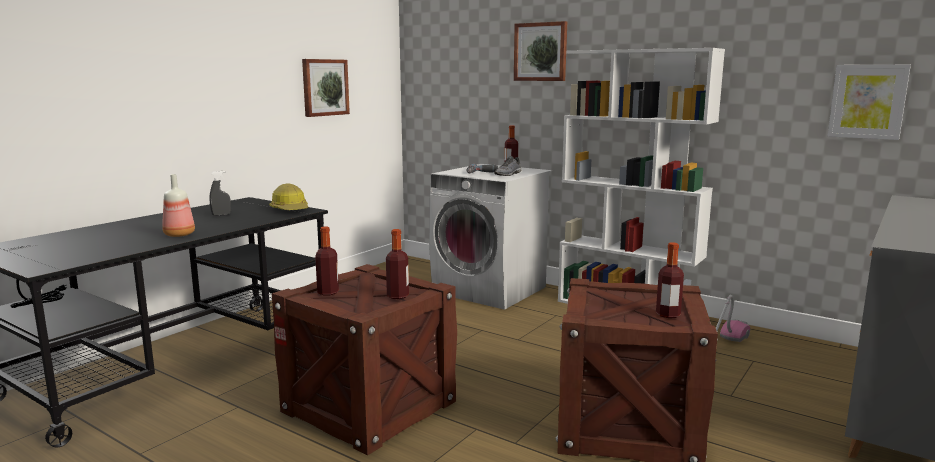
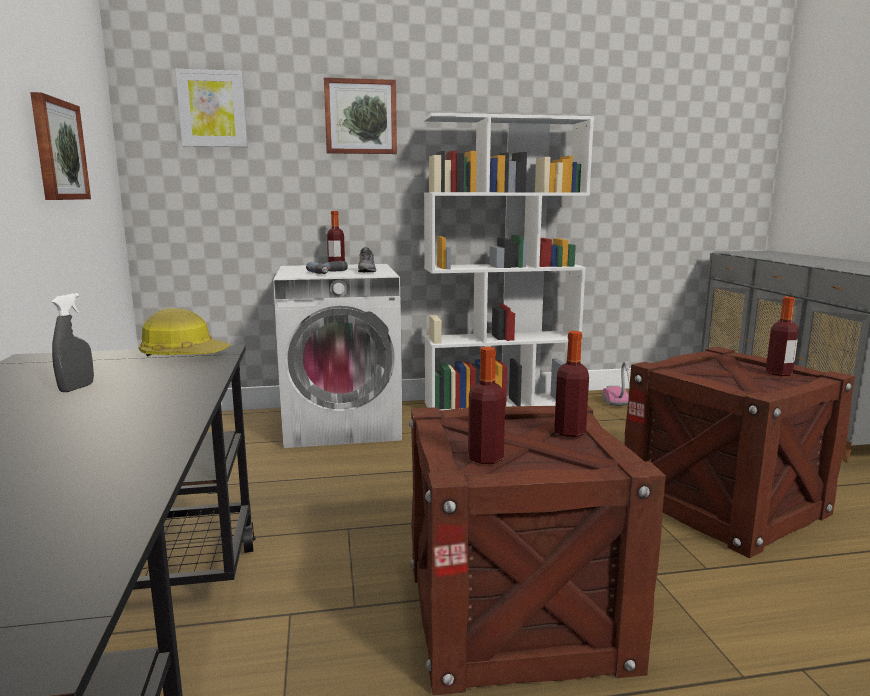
camera: 45 degrees left, 0 degrees up
(178, 235) = (124, 438): bottle -> none
(867, 101) = (685, 173): picture -> picture (212, 109)

